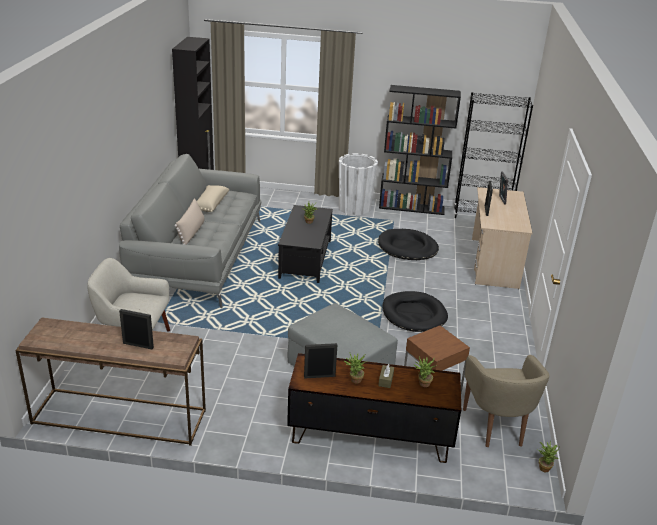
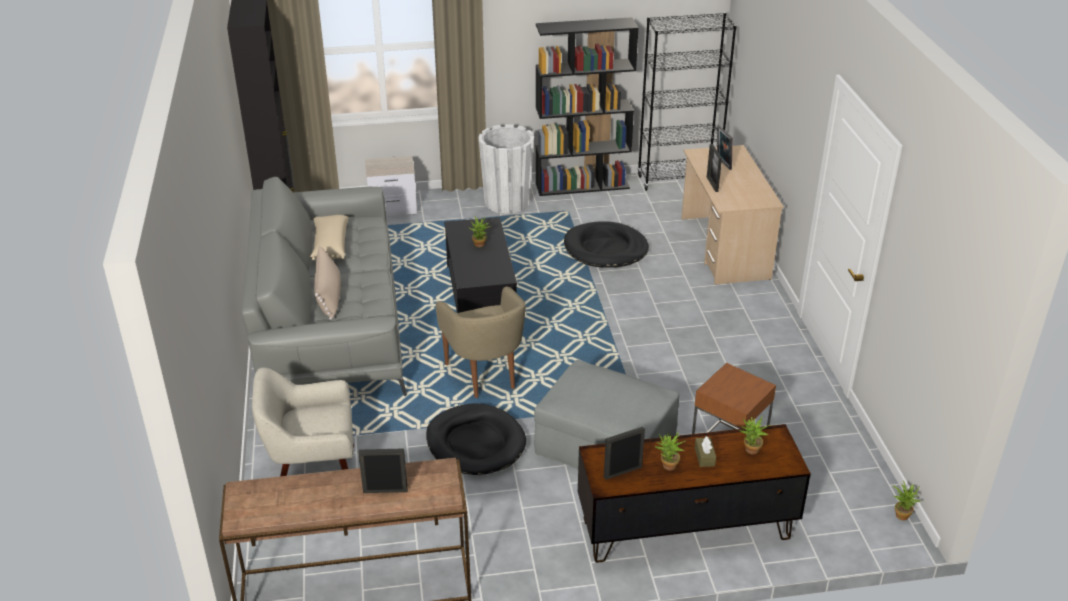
camera: 15 degrees left, 5 degrees up
(277, 198) = (394, 208): none -> nightstand
(414, 314) = (659, 346): black dog bed -> black dog bed (475, 443)
(496, 427) = (826, 477): beige armchair -> beige armchair (485, 375)

